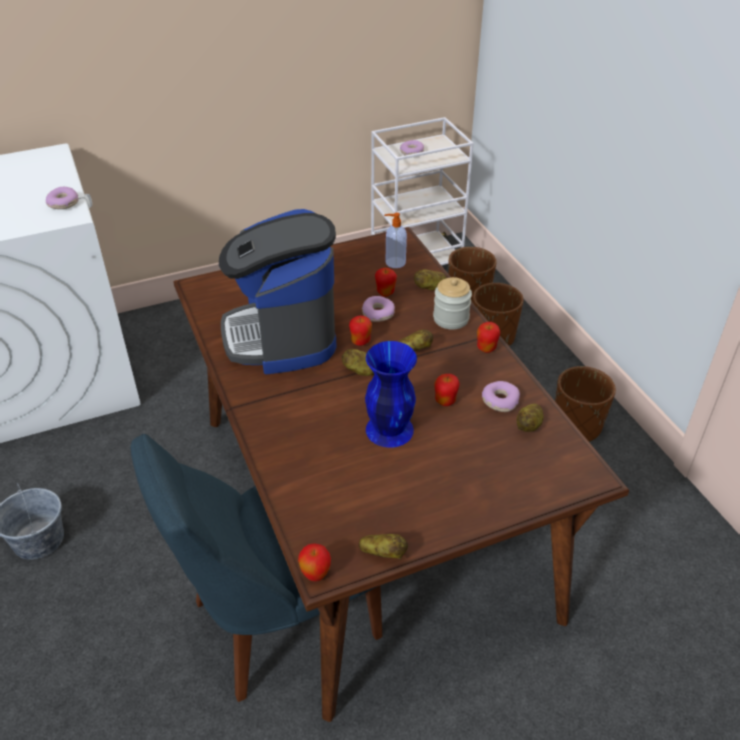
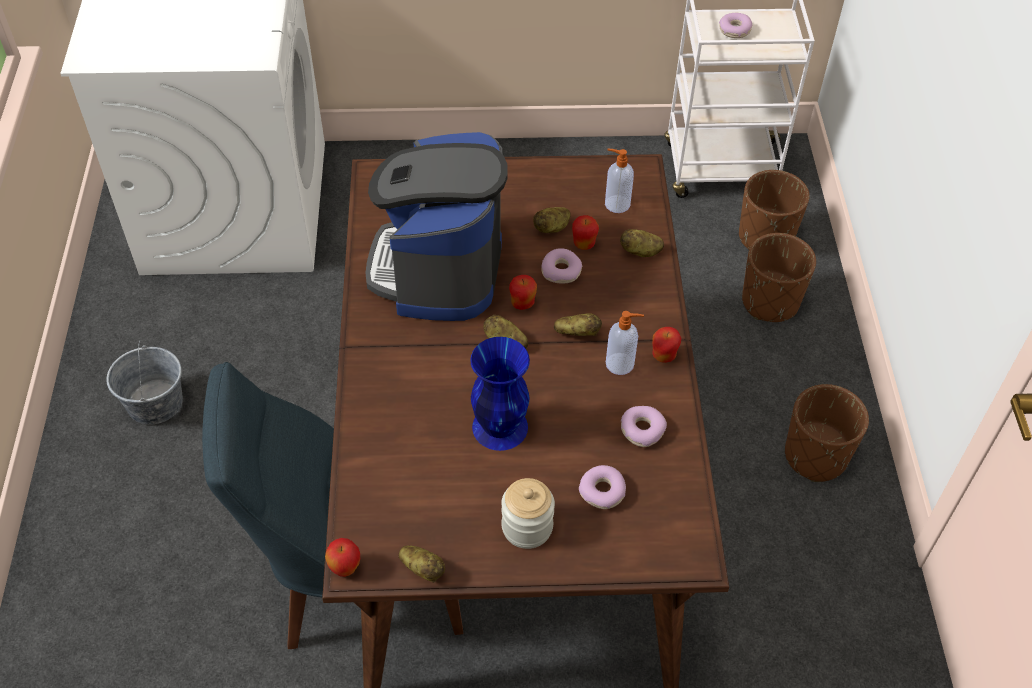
camera: 20 degrees right, 10 degrees up
(64, 203) = (256, 34): donut -> donut (602, 491)
(445, 401) = (579, 411): apple -> none
(451, 319) = (643, 303): jar -> jar (527, 527)
(458, 362) = (621, 364): none -> soap dispenser
(529, 426) = (658, 472): potato -> potato (552, 228)

